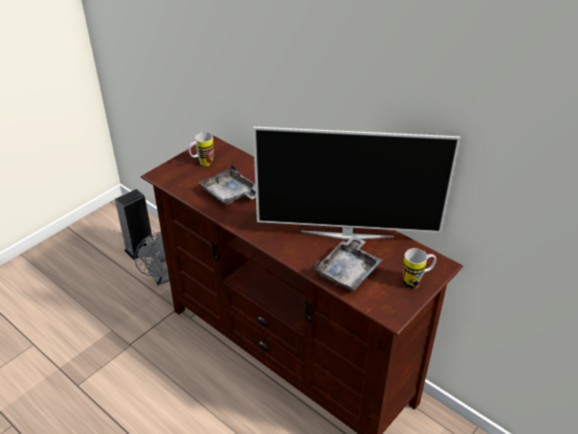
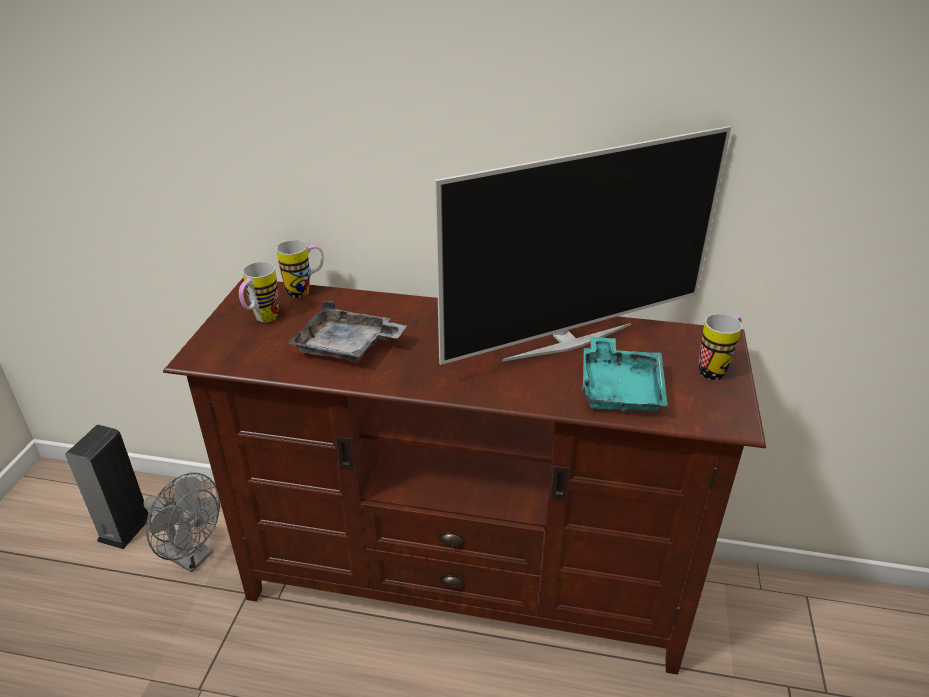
camera: 30 degrees left, 5 degrees down
(236, 153) = (305, 291): none -> mug
(349, 271) = (620, 388): grey tray -> turquoise tray

